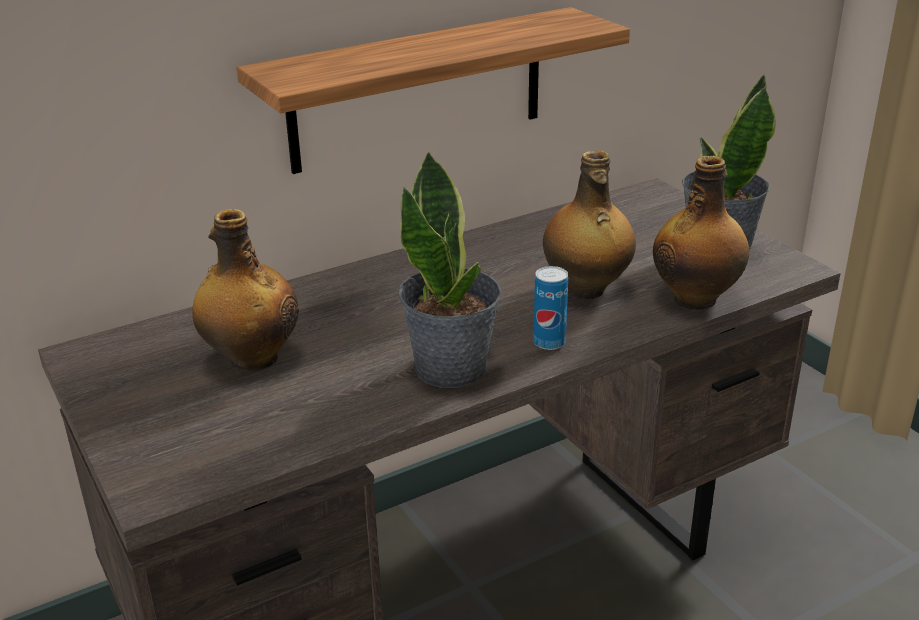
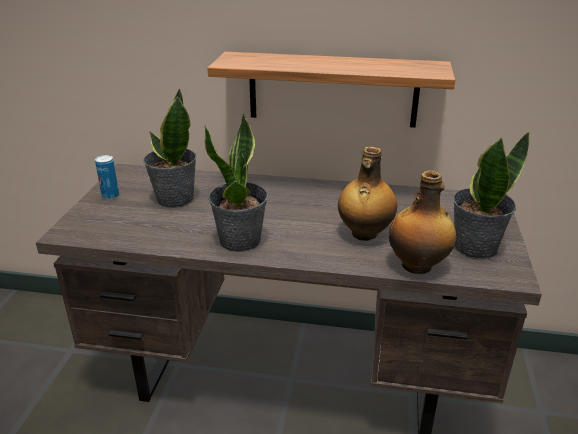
camera: 40 degrees right, 0 degrees up
(252, 358) = (174, 199): bottle -> potted plant
(549, 342) = (302, 250): can -> can (110, 196)

